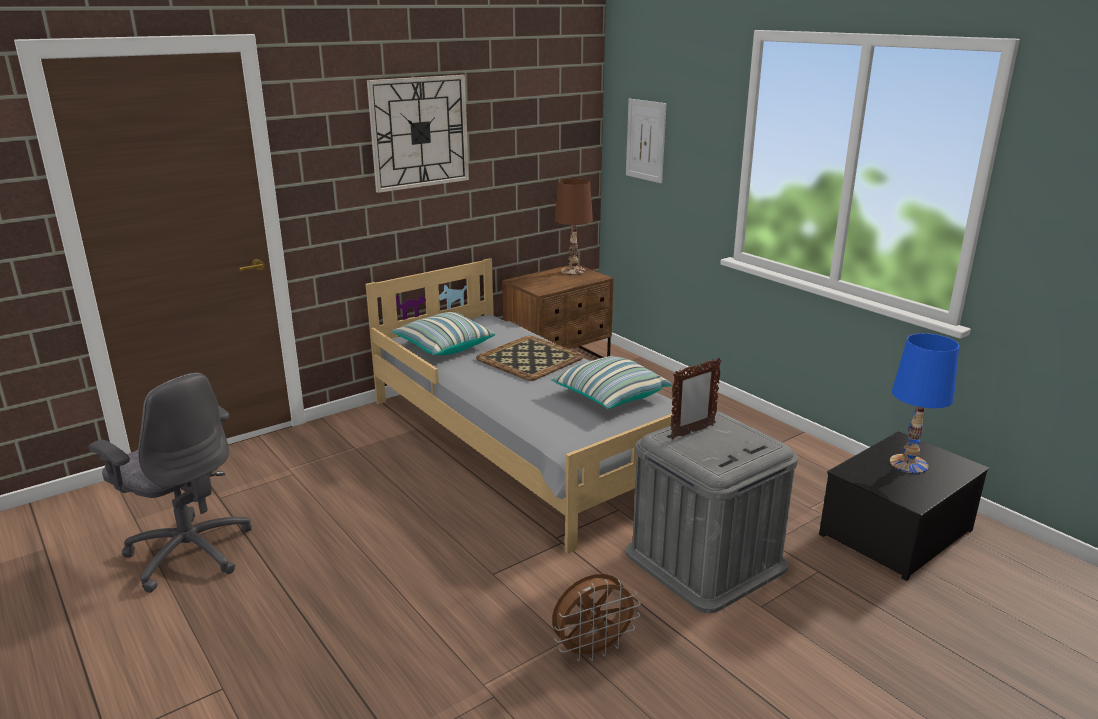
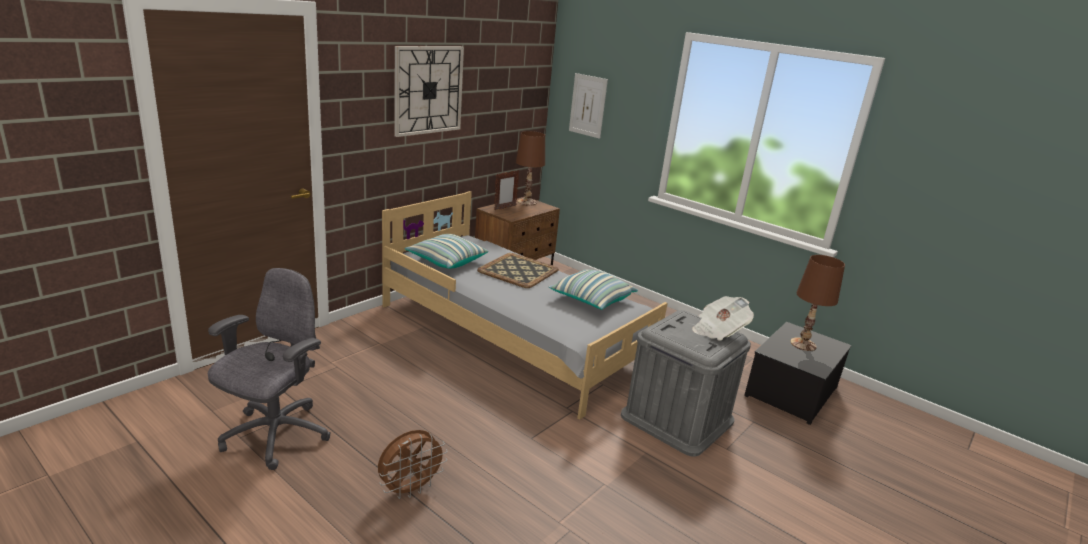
camera: 15 degrees left, 0 degrees up
(189, 552) = (274, 436): grey office chair -> grey office chair turned 90 degrees counterclockwise
(592, 650) = (626, 489): brown fan -> brown fan (410, 489)
(692, 432) = (676, 326): picture frame -> picture frame (505, 208)
(751, 440) = (718, 331): none -> newspaper
(908, 464) = (803, 344): blue table lamp -> brown table lamp

